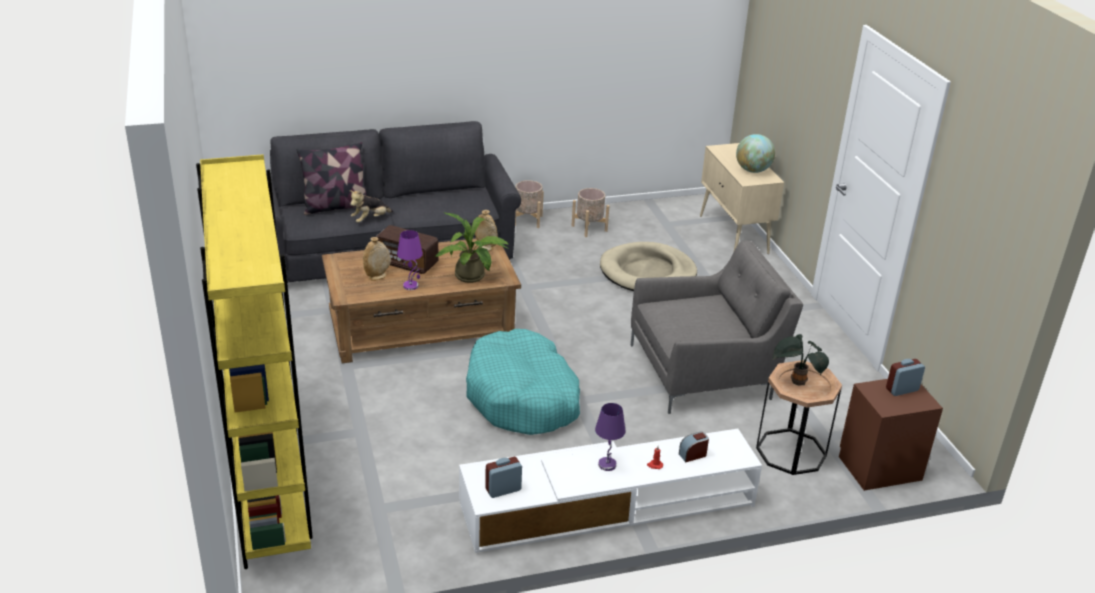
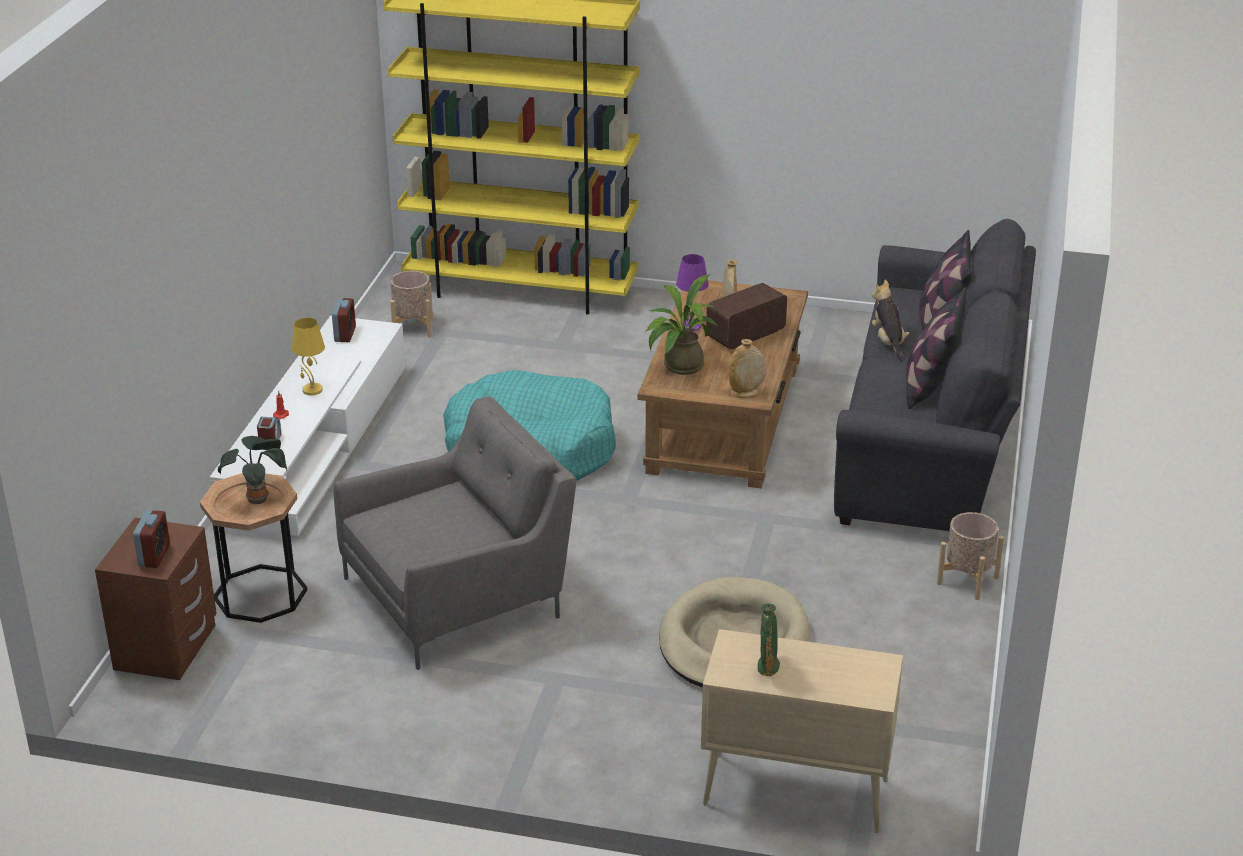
camera: 120 degrees right, 0 degrees up
(418, 199) = (929, 386): none -> pillow
(589, 228) = (908, 633): beige planter -> beige planter (413, 328)
(607, 465) = (311, 390): purple table lamp -> yellow table lamp
(705, 371) = (459, 595): grey armchair -> grey armchair turned 135 degrees counterclockwise
(753, 170) = (768, 666): globe -> green vase

